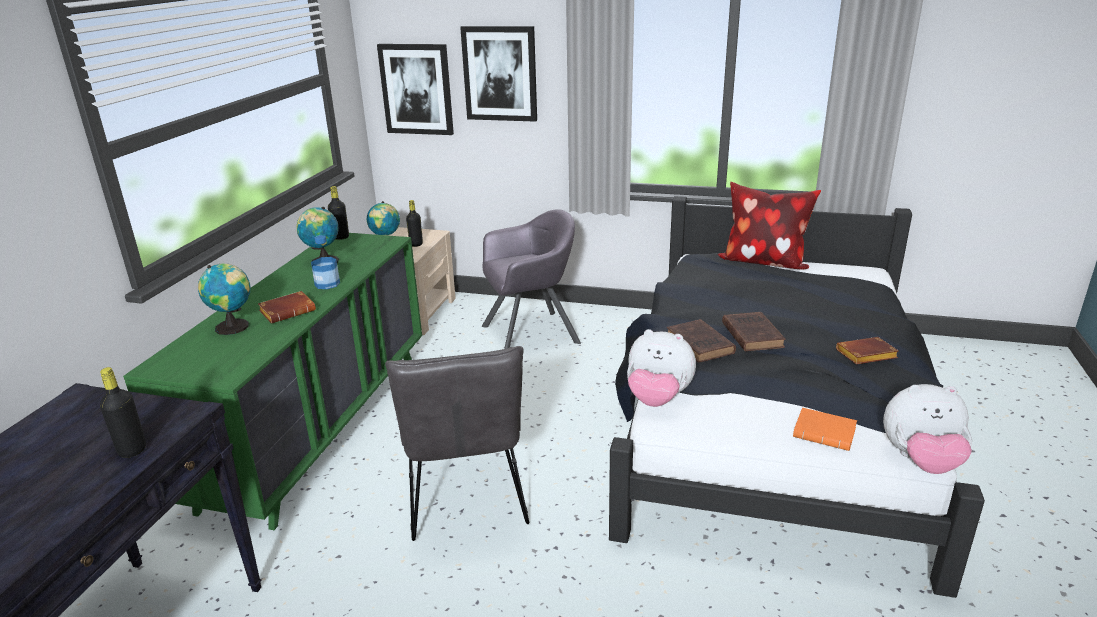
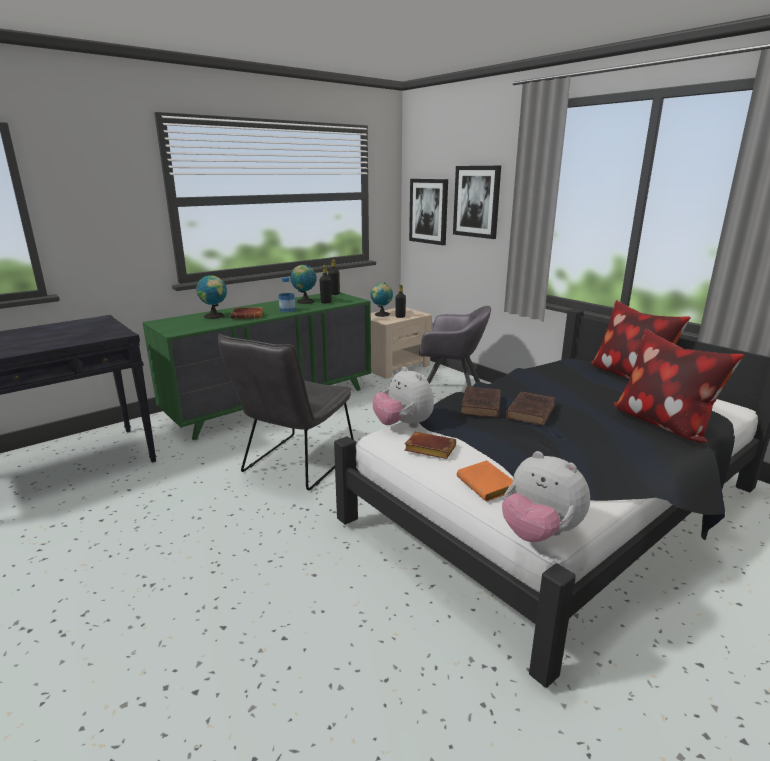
camera: 35 degrees right, 5 degrees down
(132, 450) = (77, 339): black bottle -> black bottle (326, 302)
(855, 309) = (662, 424): none -> pillow
(865, 356) = (610, 452): brown book -> brown book (428, 450)

